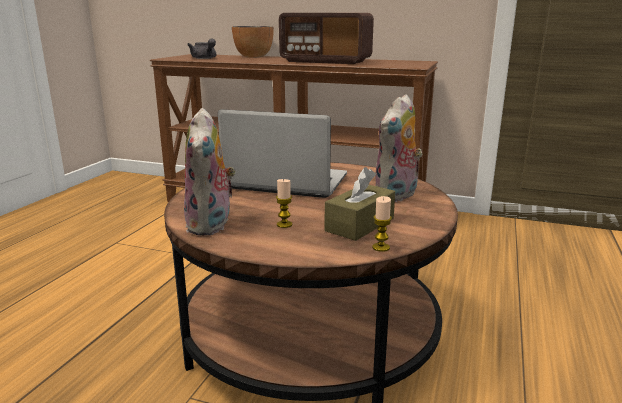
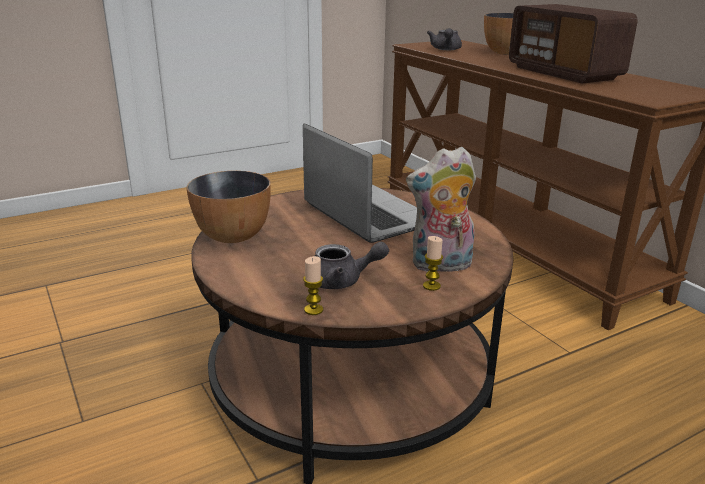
camera: 40 degrees right, 5 degrees up
(212, 225) = (233, 236): plush toy -> bowl
(284, 224) = (284, 256): candle -> candle (431, 286)
(360, 224) = (342, 281): brown tissue box -> grey teapot

